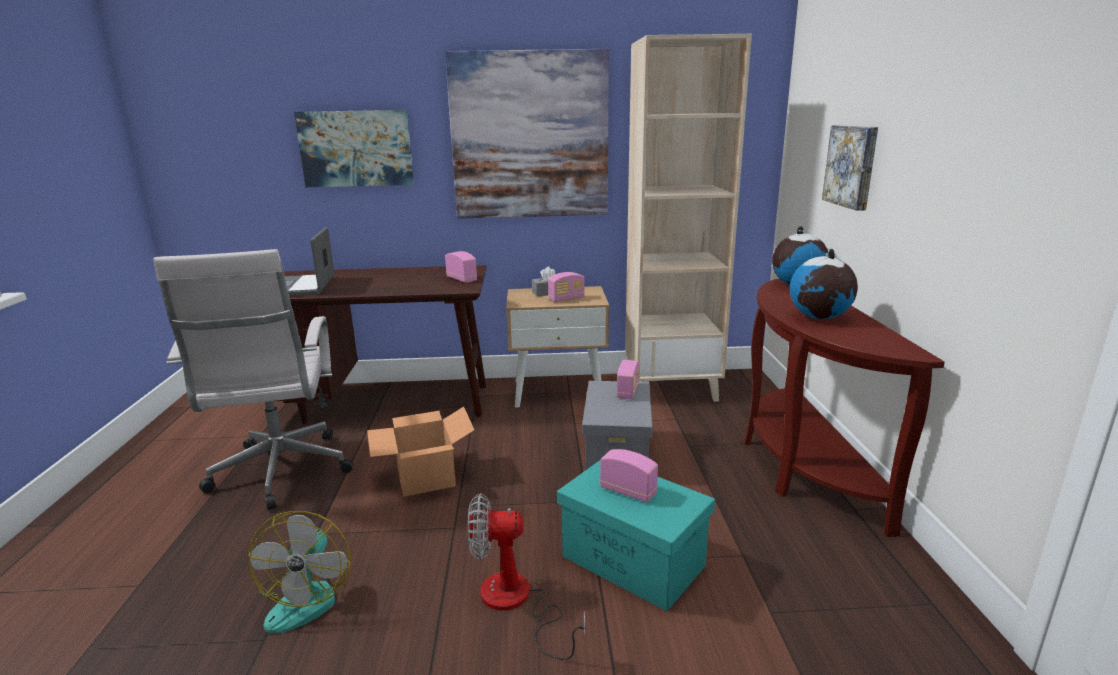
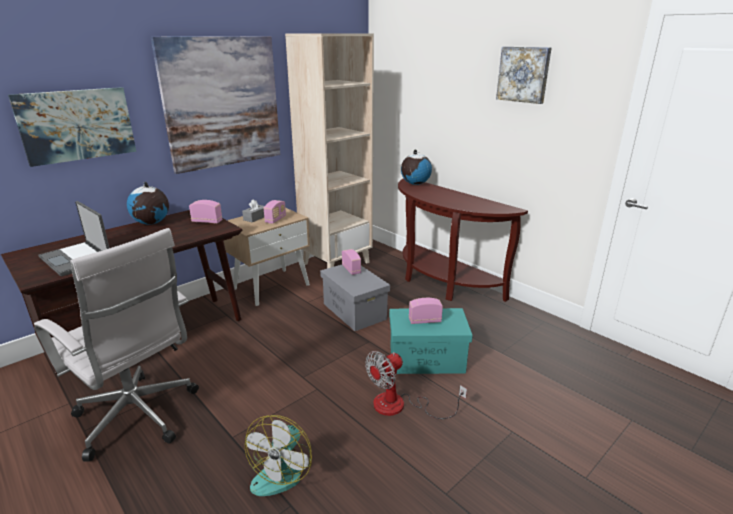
camera: 40 degrees left, 5 degrees up
(308, 596) = (282, 470): fan -> fan turned 60 degrees clockwise
(426, 477) = (258, 370): cardboard box -> none
(819, 317) = (453, 200): globe -> globe (151, 223)
(852, 166) = (439, 113): picture -> picture (524, 74)

